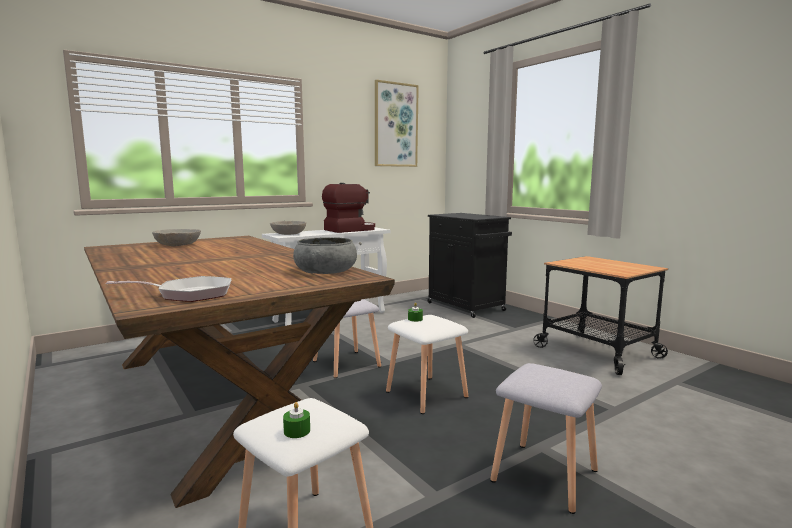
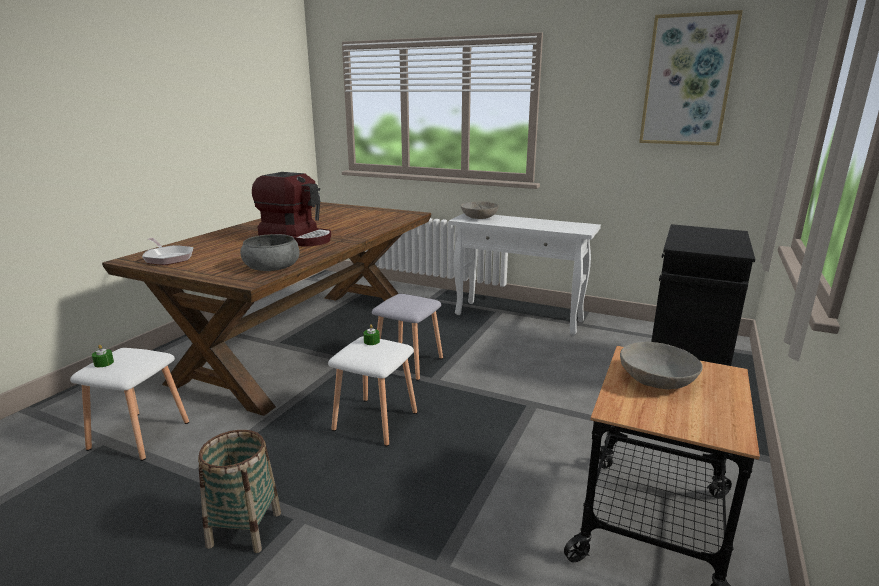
camera: 60 degrees right, 10 degrees up
(178, 245) = (351, 213): grey bowl -> grey bowl (657, 380)
(350, 230) = (551, 225): coffee machine -> coffee machine (297, 239)
(545, 476) = (244, 529): grey stool -> basket

